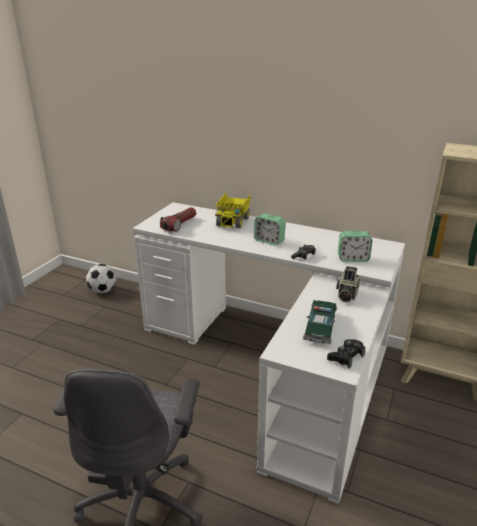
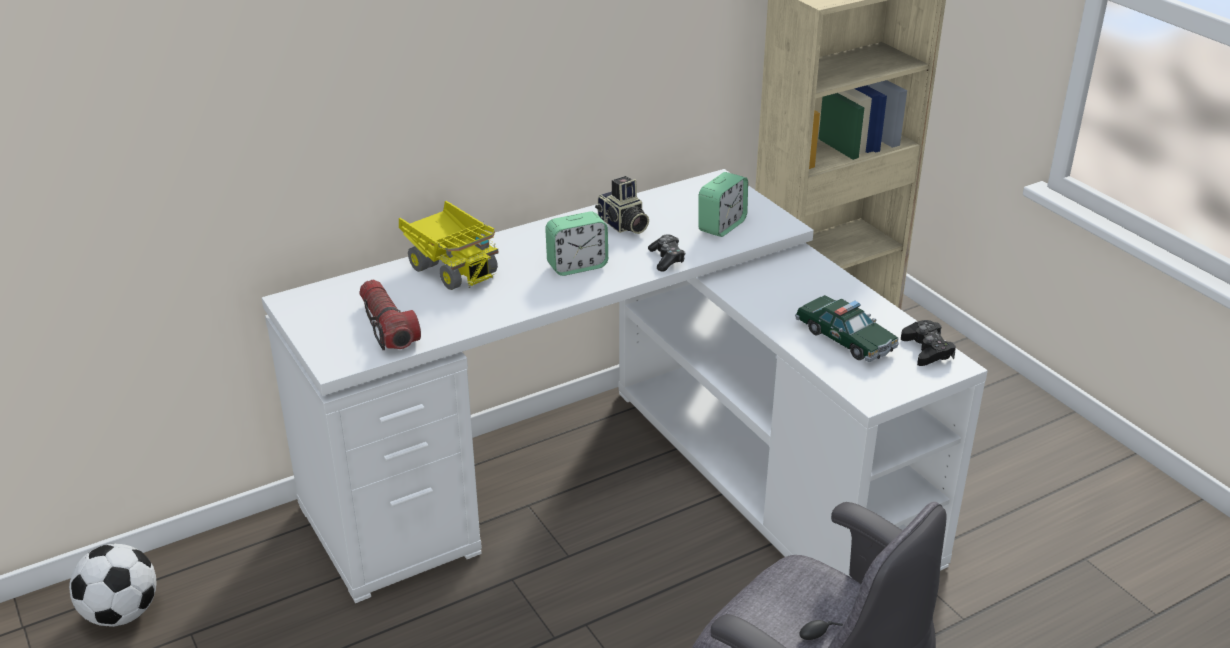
camera: 55 degrees left, 5 degrees up
(346, 295) = (787, 281): camera -> camera (622, 225)

